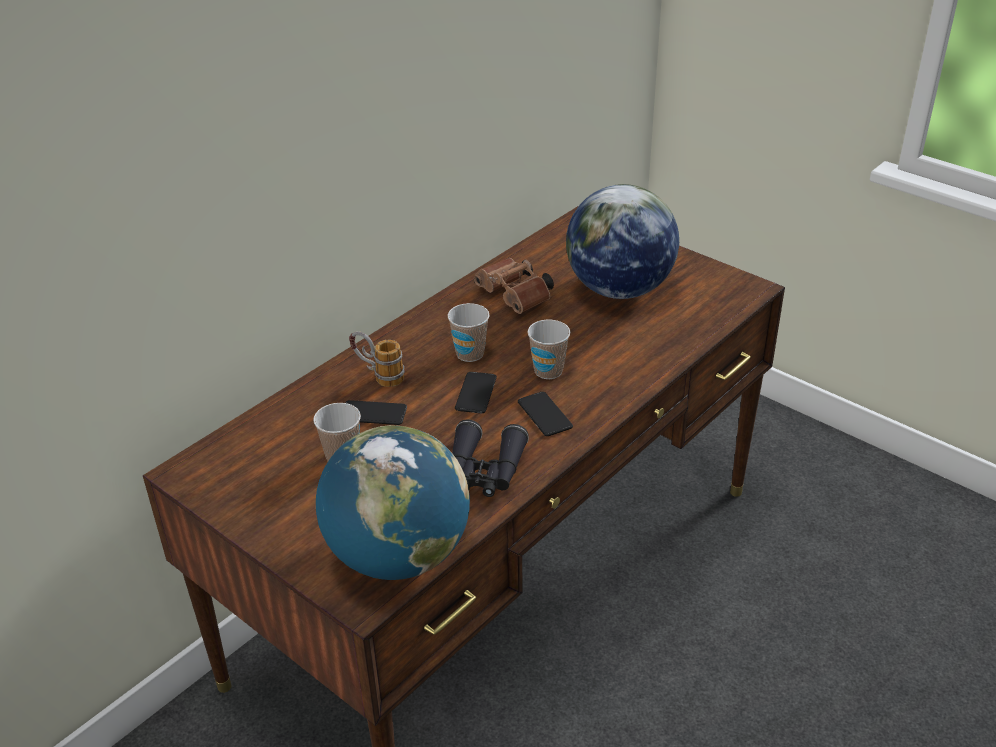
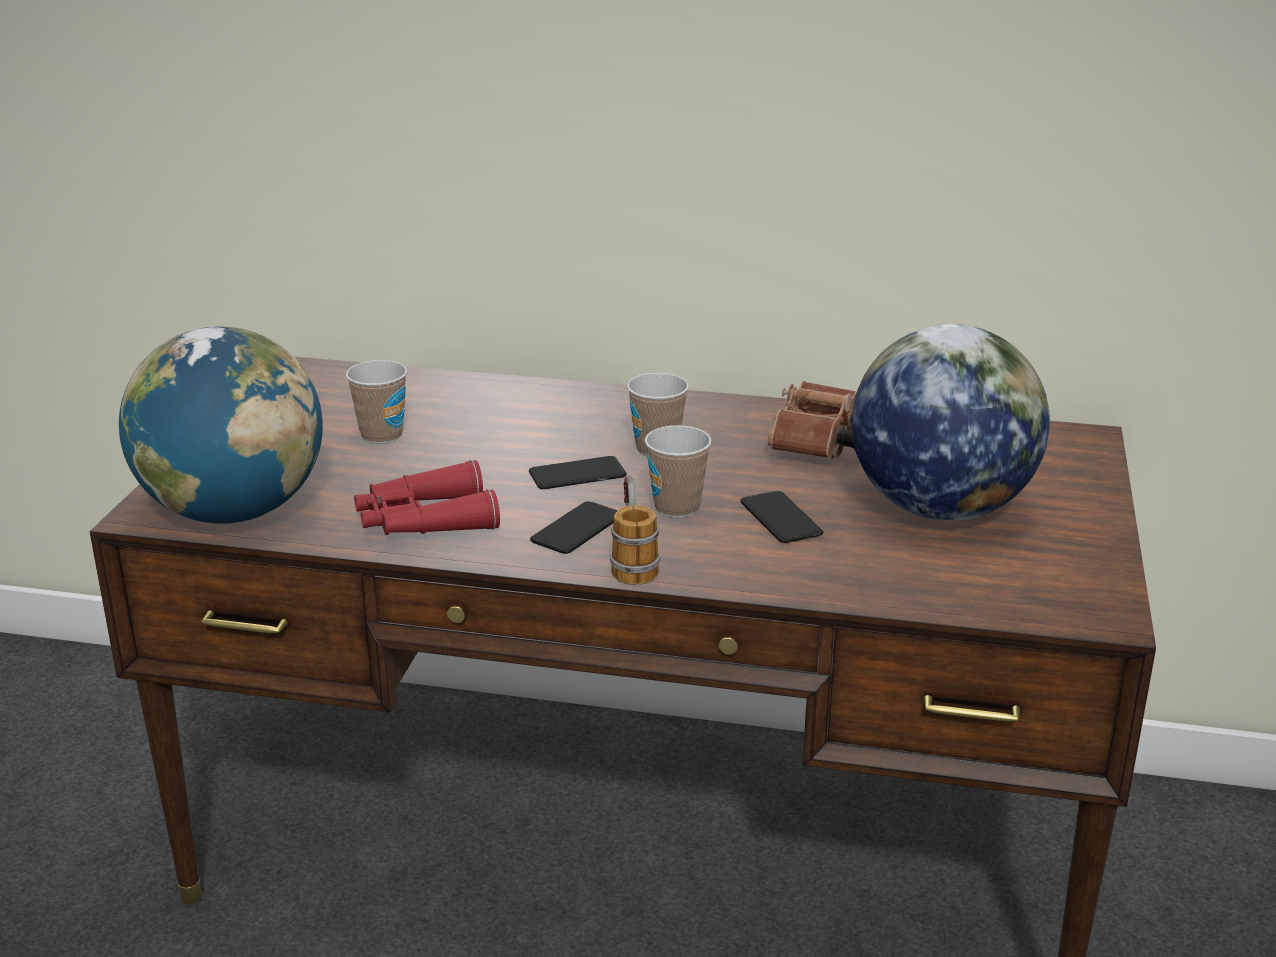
camera: 60 degrees right, 10 degrees down
(373, 414) = (477, 428): phone -> phone (780, 518)
(378, 375) = (553, 411): mug -> mug (632, 561)
(484, 471) = (425, 521): black binoculars -> red binoculars

